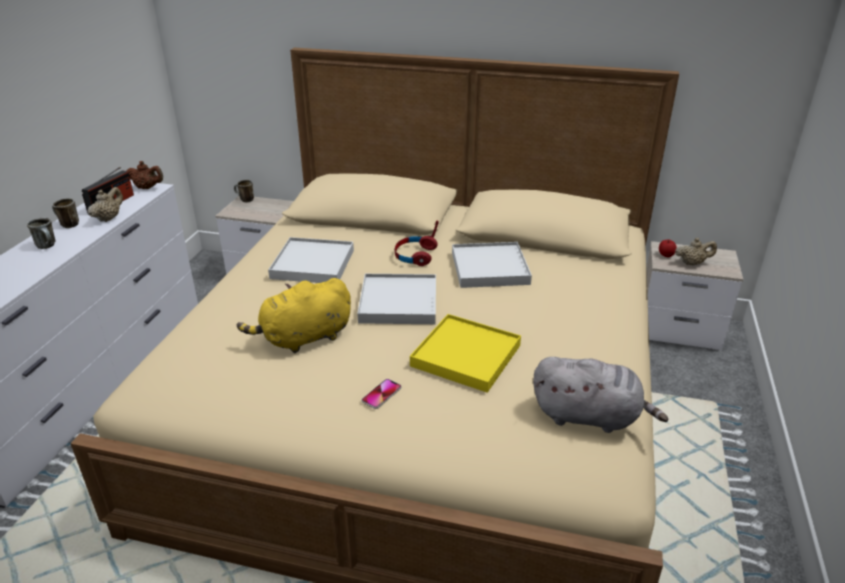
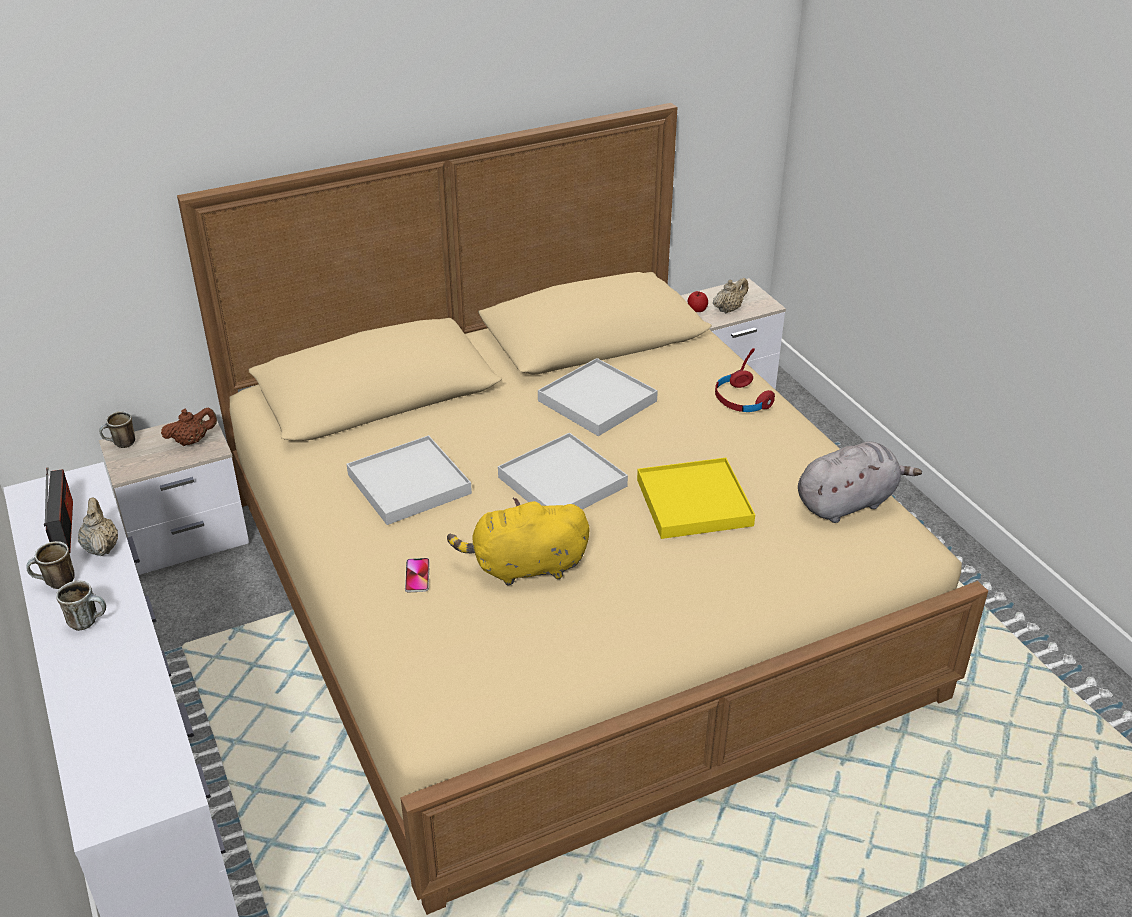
camera: 40 degrees left, 5 degrees up
(147, 188) = (73, 483): brown teapot -> brown teapot (192, 441)
(303, 338) = (524, 567): yellow plush toy -> yellow plush toy turned 60 degrees clockwise
(381, 394) = (672, 578): phone -> phone (417, 576)
(415, 256) = (505, 421): red headphones -> red headphones (741, 400)

